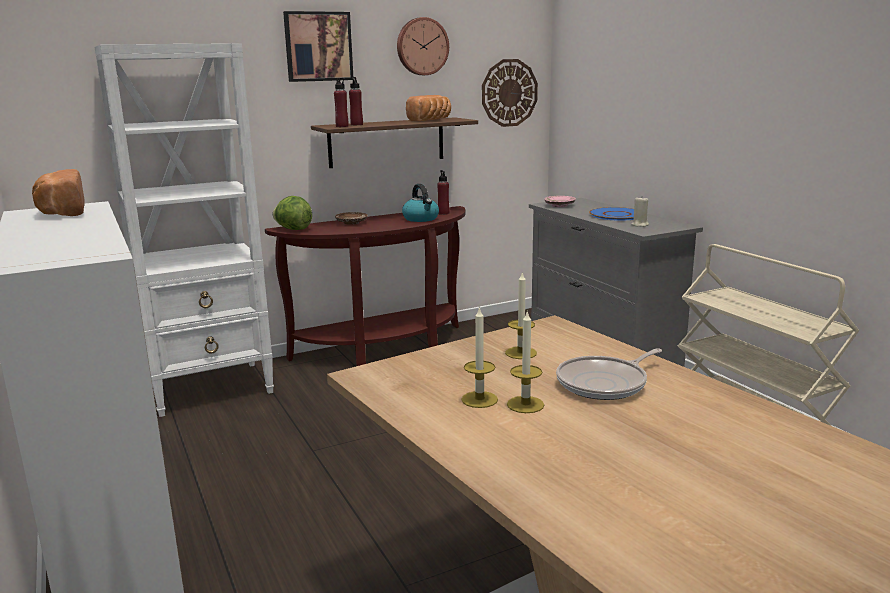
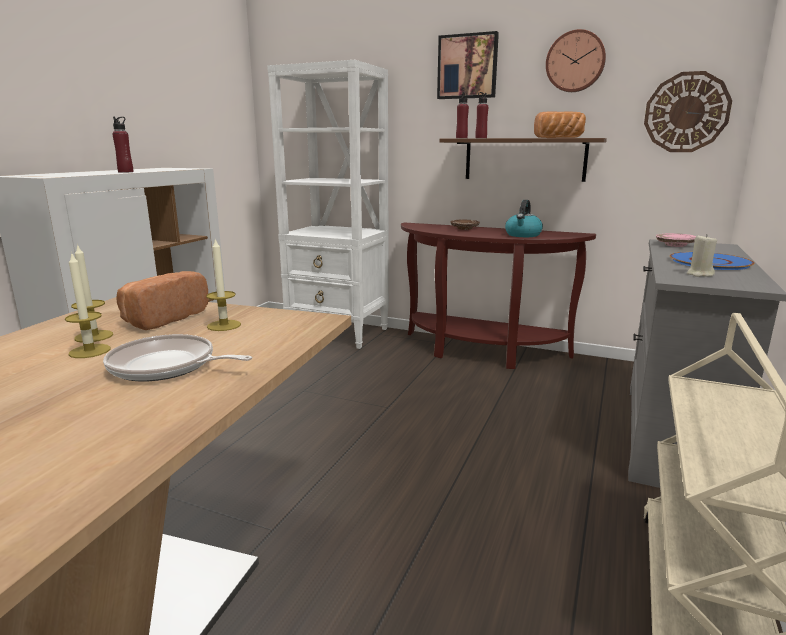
camera: 50 degrees right, 0 degrees up
(61, 212) = (167, 168): bread -> bread (162, 318)
(293, 229) = (415, 225): lettuce -> none
(443, 213) = (557, 235): red bottle -> red bottle (126, 172)

